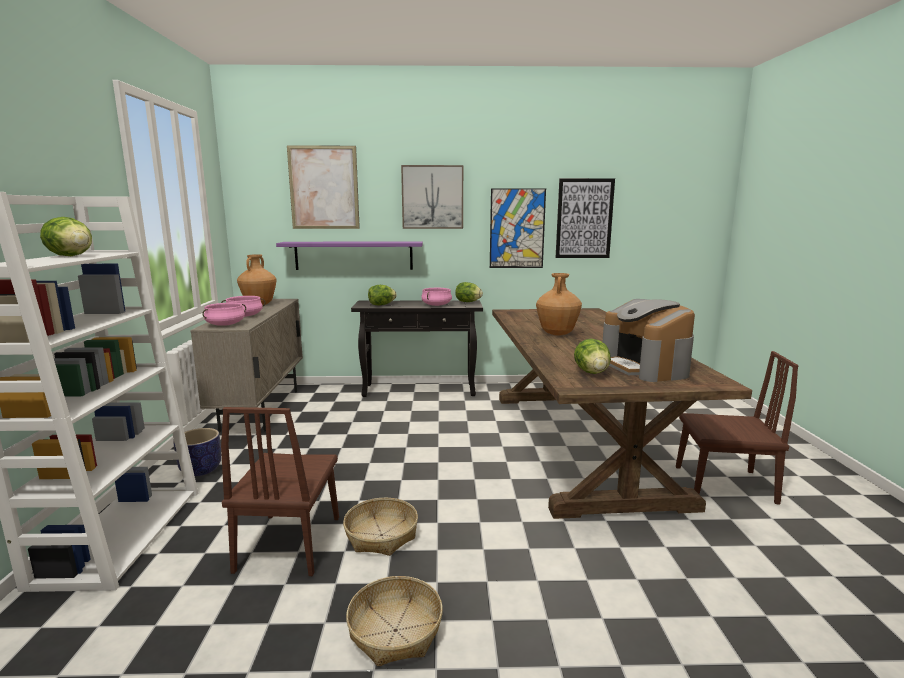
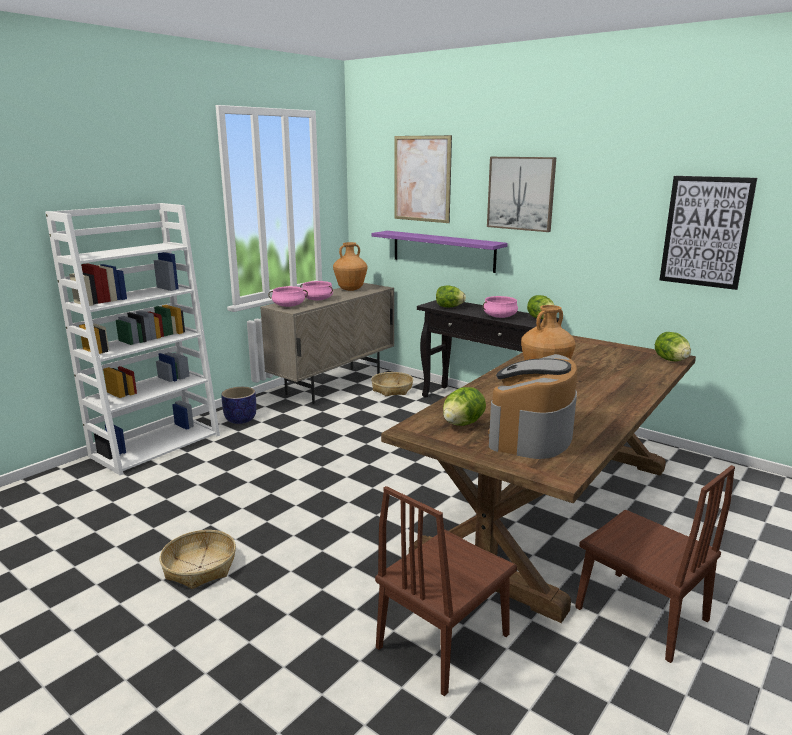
camera: 40 degrees right, 5 degrees up
(71, 256) = (139, 248): lettuce -> lettuce (671, 360)
(289, 543) = (221, 488): brown chair -> brown chair (443, 640)
(381, 535) = (275, 509): basket -> basket (392, 389)
(517, 228) = (613, 237): picture -> none

